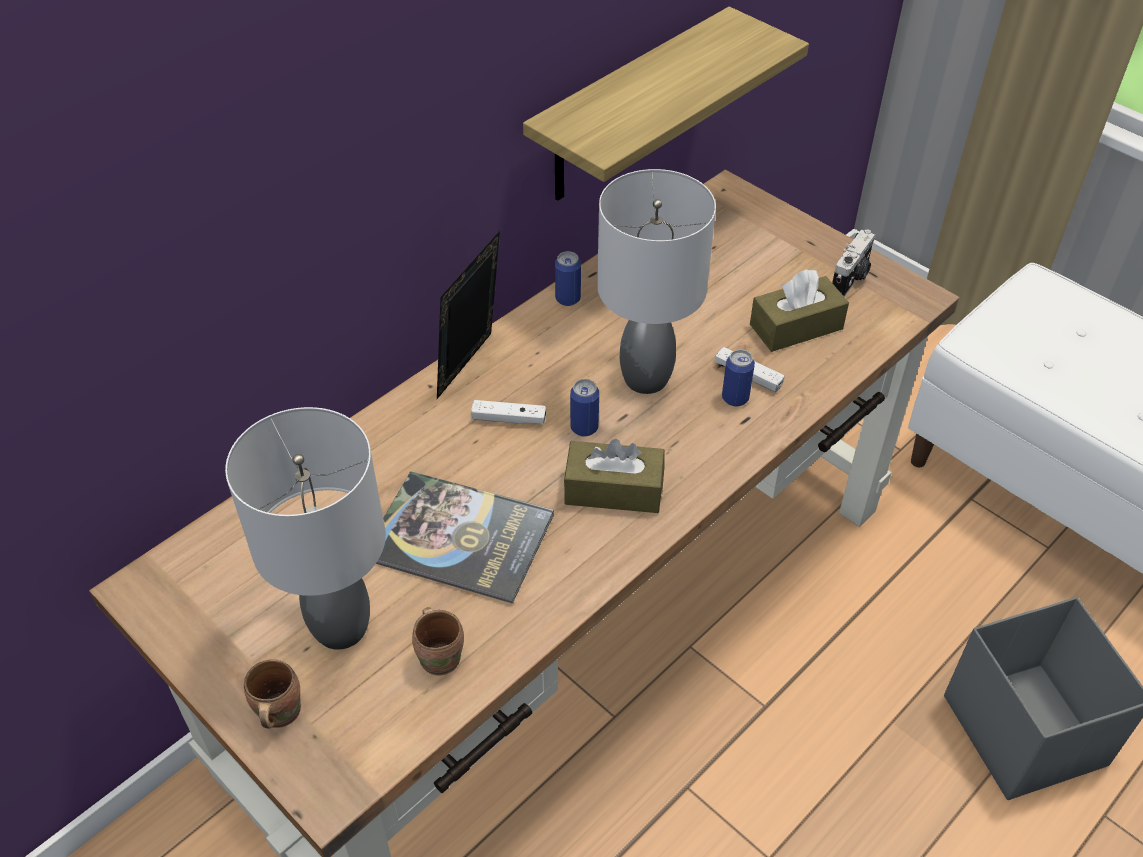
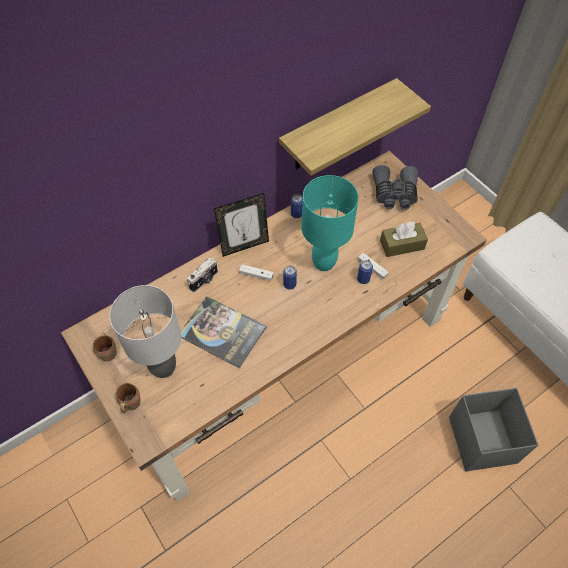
camera: 10 degrees right, 10 degrees up
(442, 656) = (204, 388): brown mug -> brown mug (109, 353)
(472, 368) = (244, 246): picture frame -> picture frame turned 150 degrees counterclockwise
(613, 490) = (296, 318): brown tissue box -> none
(646, 377) = (324, 262): grey table lamp -> turquoise table lamp
(756, 241) = (394, 194): none -> grey binoculars
(851, 279) = (435, 222): camera -> camera (204, 280)

